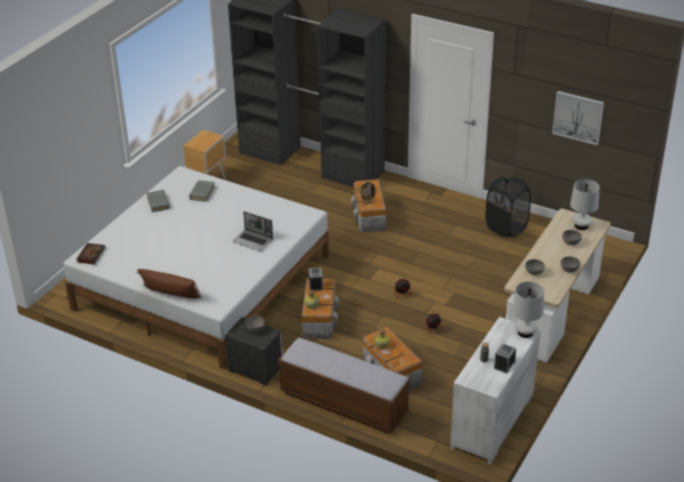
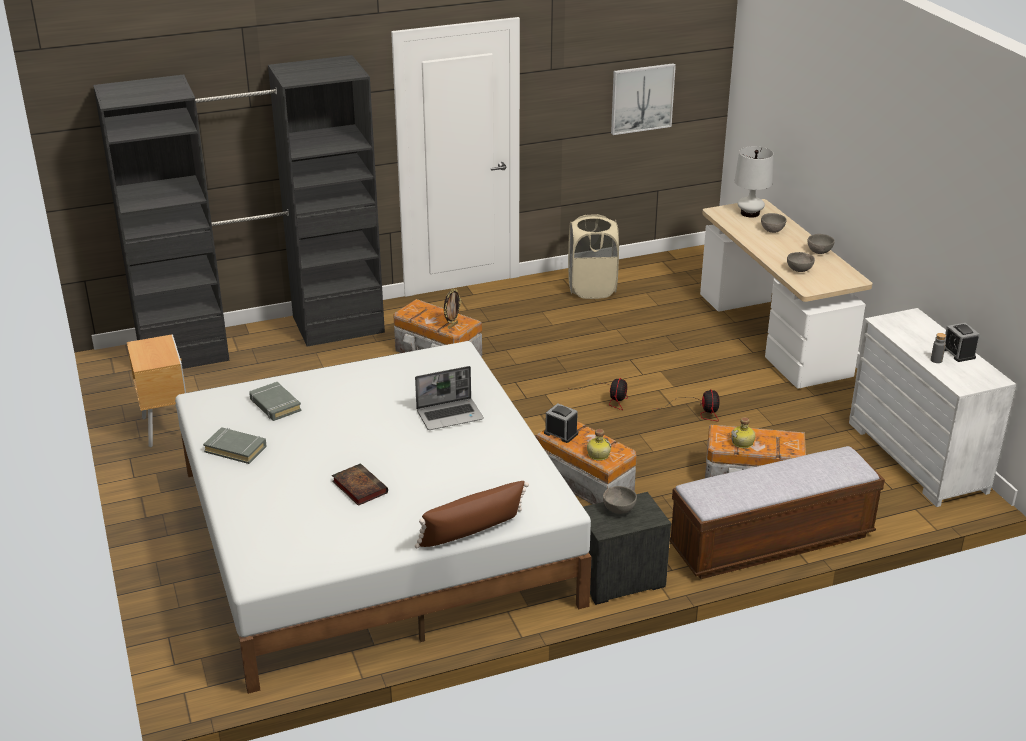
camera: 50 degrees left, 5 degrees down
(91, 255) = (262, 564): book -> book (358, 487)
(506, 228) = (592, 289): black laundry basket -> beige laundry basket
(525, 332) = (913, 317): white table lamp -> none

